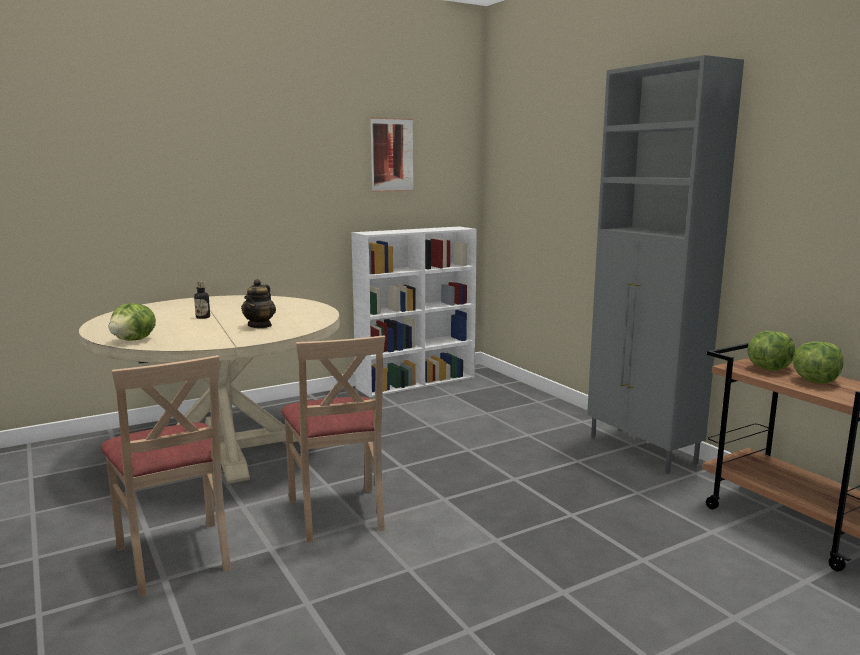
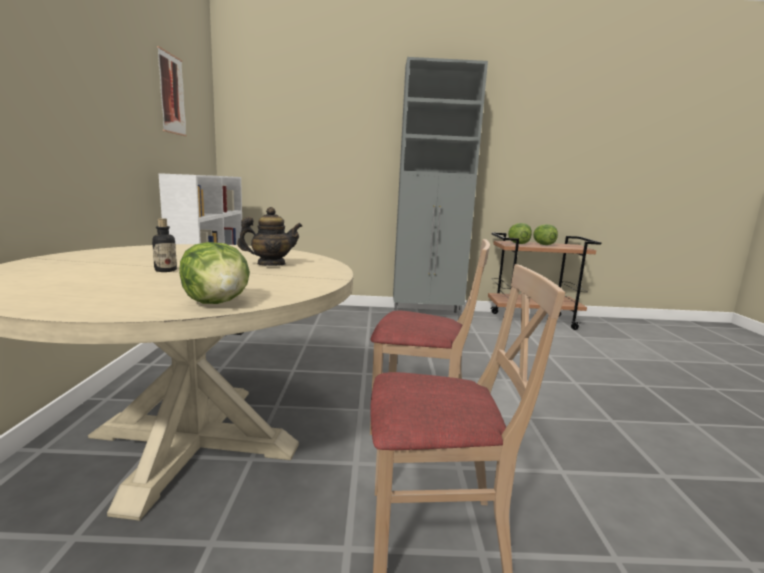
camera: 60 degrees left, 0 degrees up
(260, 325) = (271, 264): teapot -> teapot turned 60 degrees counterclockwise

